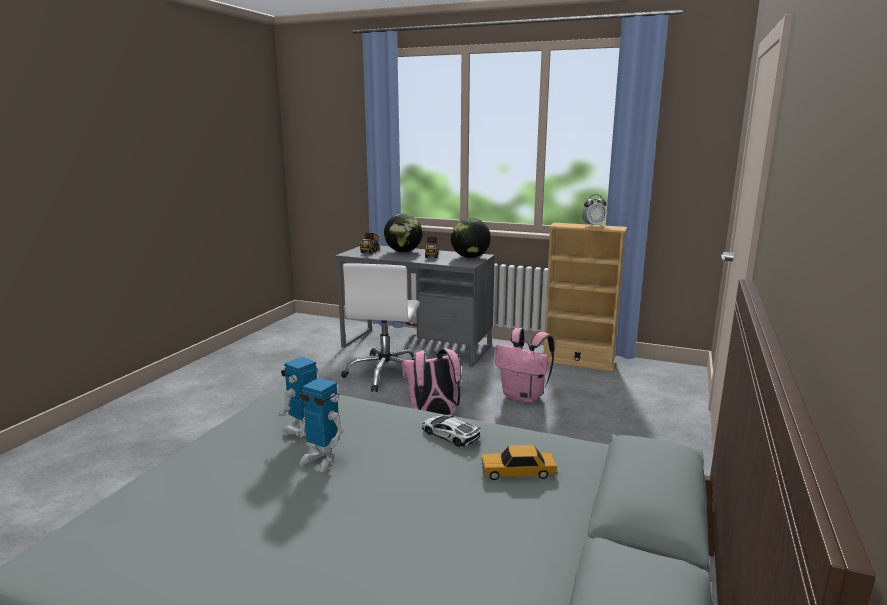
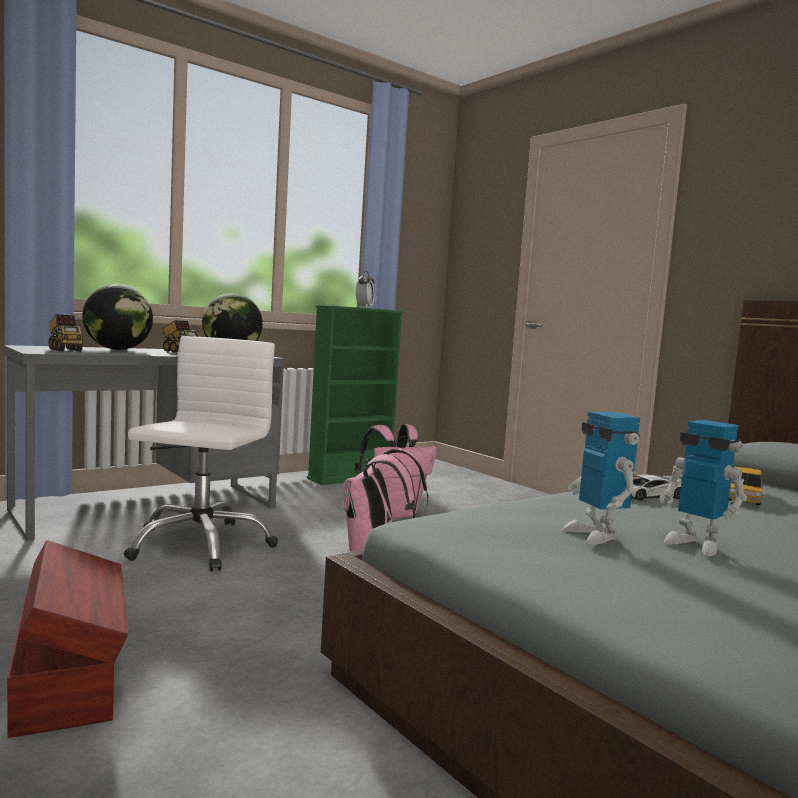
camera: 60 degrees left, 10 degrees down
(233, 406) = (69, 677): none -> brown storage box
(321, 460) = (696, 544): toy robot -> toy robot turned 75 degrees clockwise
(386, 374) = (200, 544): white office chair -> white office chair turned 120 degrees counterclockwise
(578, 362) = (350, 477): beige bookcase -> green bookcase

